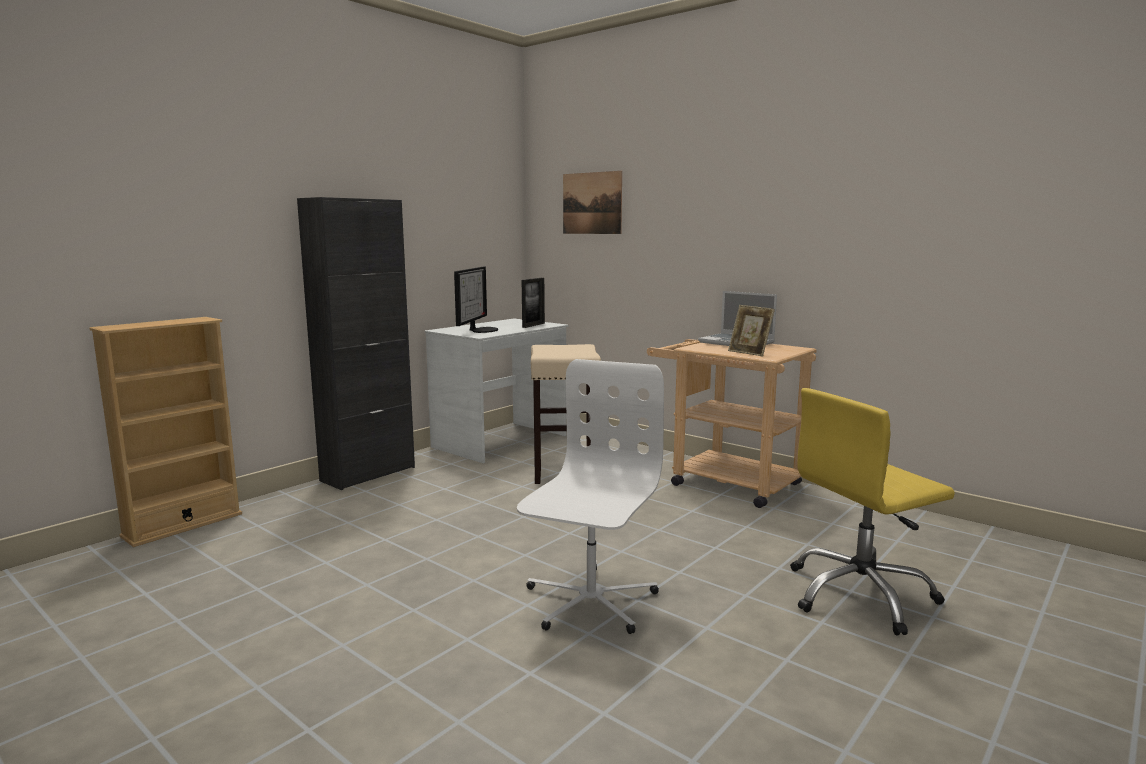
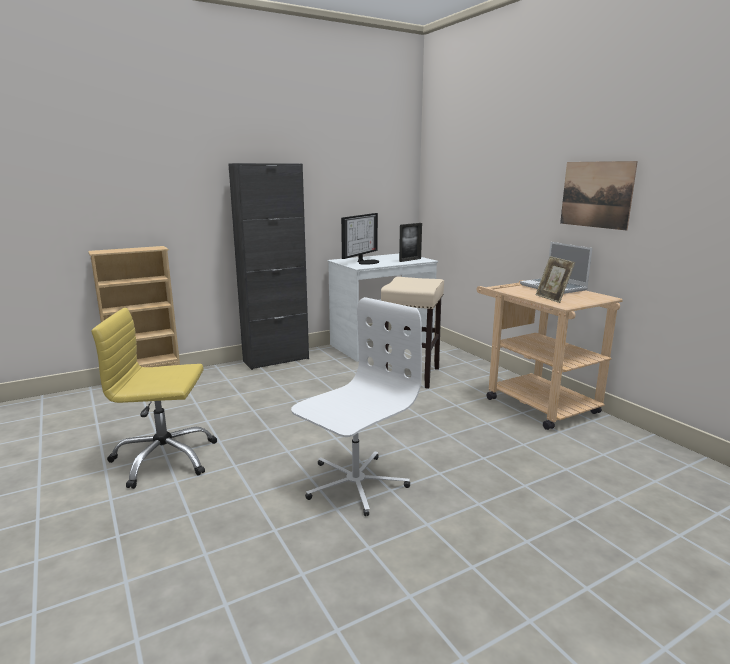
camera: 20 degrees right, 5 degrees up
(592, 203) = (463, 163): picture -> picture (596, 194)
(860, 595) = (580, 524): yellow office chair -> yellow office chair (164, 459)

